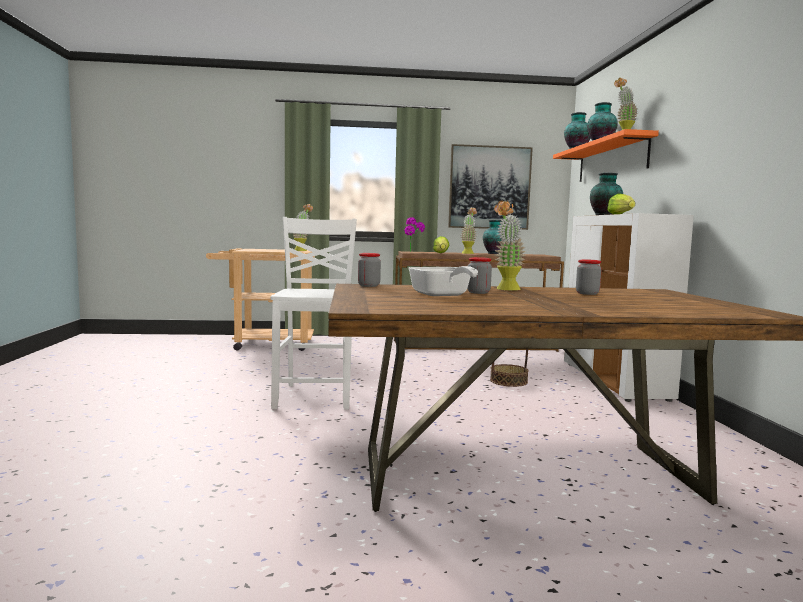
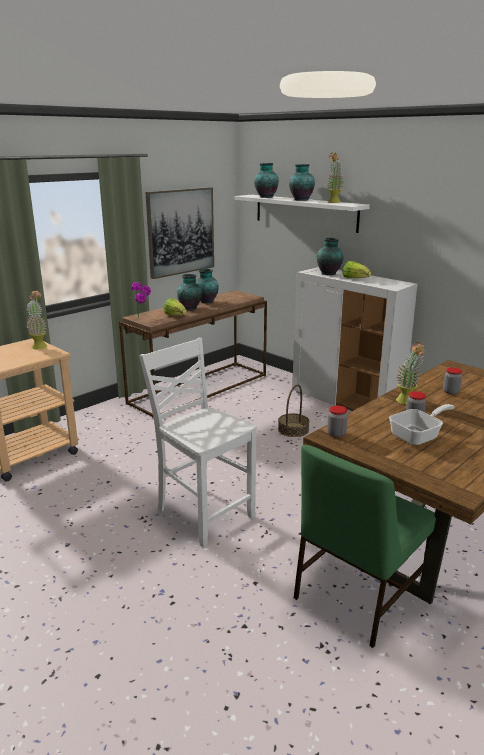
camera: 40 degrees left, 15 degrees up
(321, 475) = (357, 594): none -> green chair
(442, 295) = (418, 436): frying pan -> frying pan turned 60 degrees counterclockwise
(468, 253) = (190, 308): potted plant -> vase
(611, 160) = (305, 212): orange shelf -> white shelf

